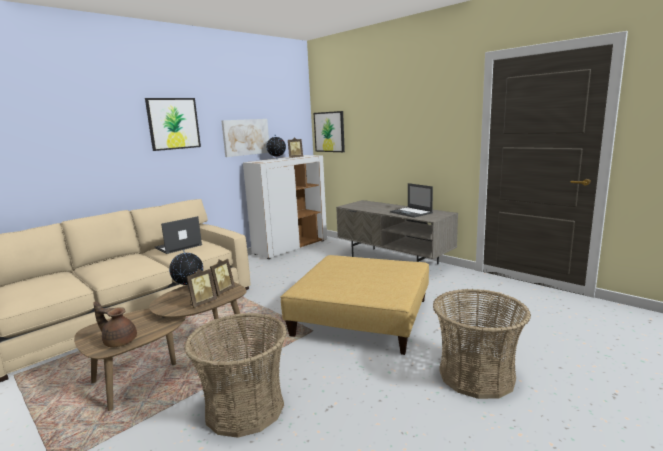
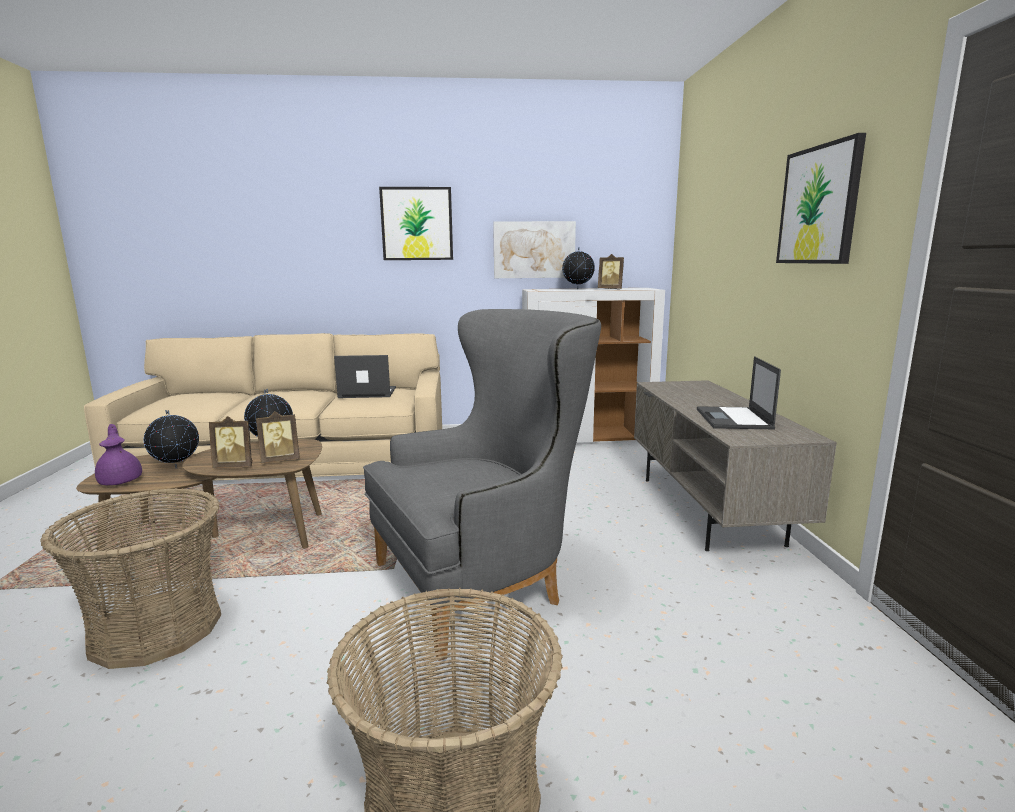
camera: 40 degrees right, 0 degrees up
(119, 341) = (121, 480): brown teapot -> purple teapot
(140, 322) = (176, 467): none -> globe
(329, 132) = (689, 248): picture -> picture (819, 205)
(362, 317) = (486, 581): beige ottoman -> grey armchair

